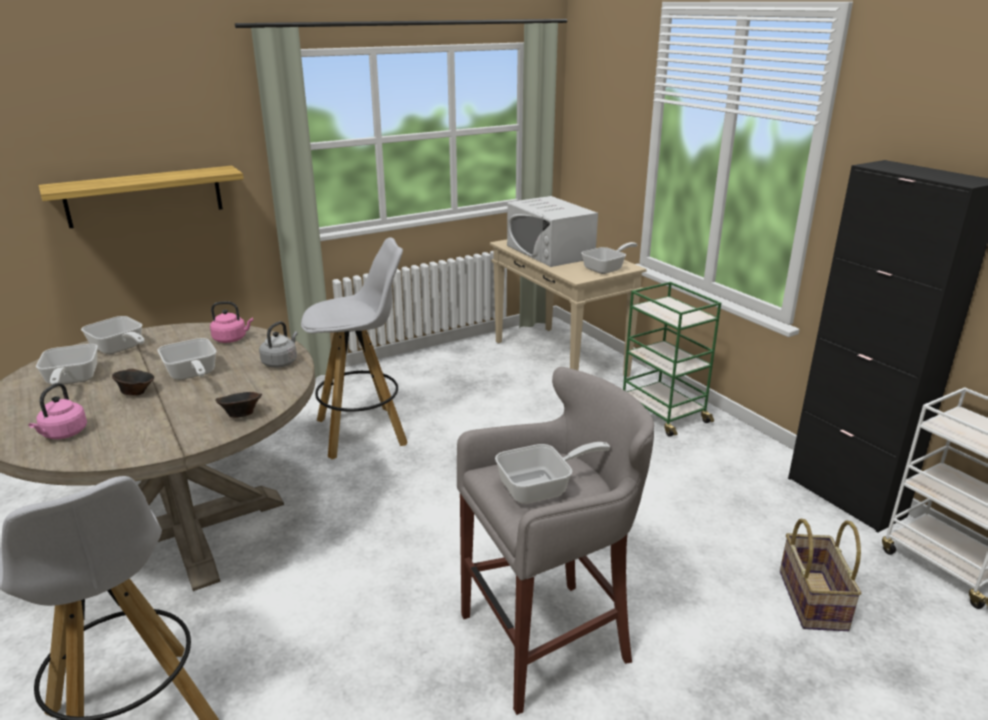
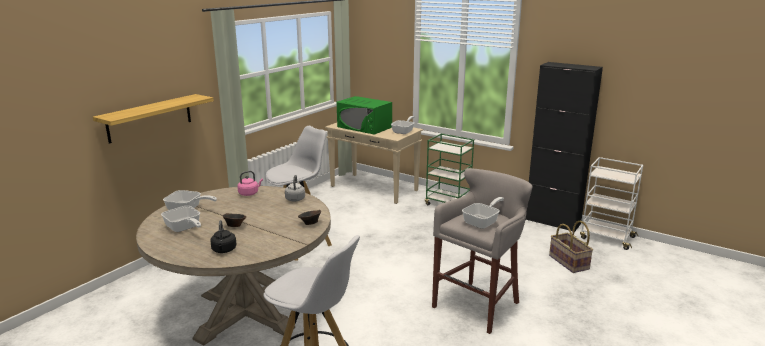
camera: 25 degrees left, 5 degrees down
(63, 434) = (224, 250): pink kettle -> black kettle
(191, 375) = (253, 213): frying pan -> none
(550, 252) = (364, 127): white microwave -> green microwave

